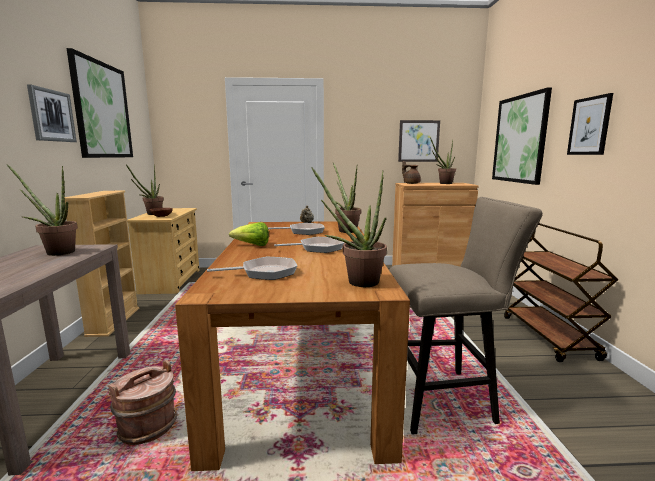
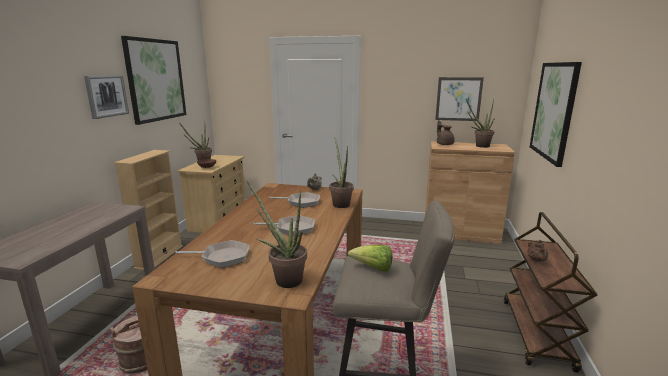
camera: 15 degrees right, 5 degrees up
(56, 252) = (98, 212): potted plant -> none
(252, 245) = (242, 218): lettuce -> lettuce (373, 268)
(547, 263) = (536, 260): none -> brown teapot
(589, 126) = (602, 117): picture -> none

